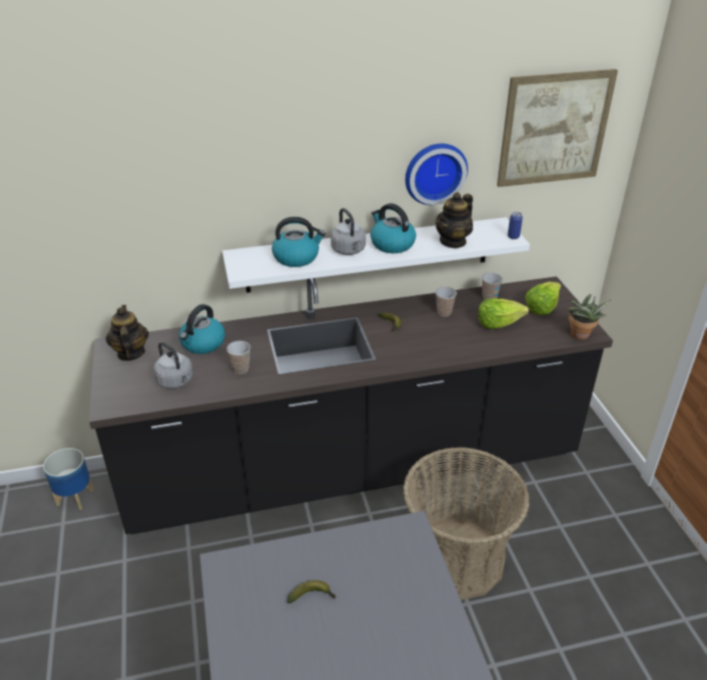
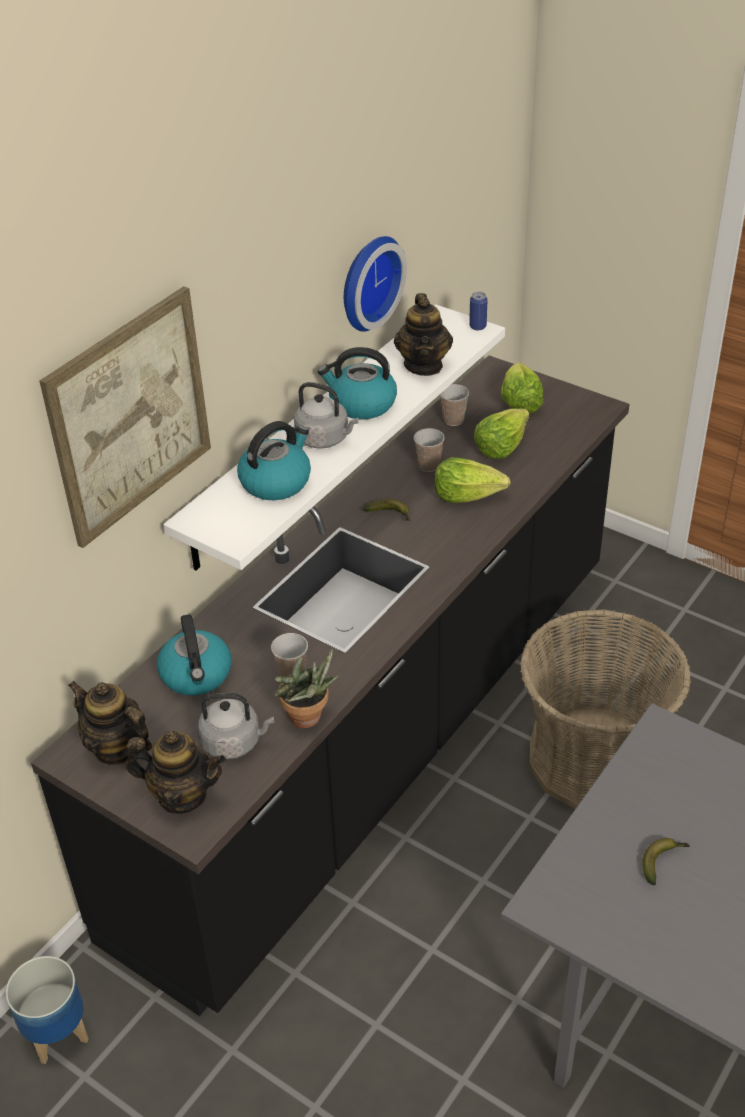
camera: 40 degrees left, 5 degrees up
(125, 389) = (182, 795): none -> teapot
(445, 337) = (467, 495): none -> lettuce
(554, 129) = (466, 165): picture -> picture (130, 416)
(580, 336) = (596, 416): potted plant -> potted plant (308, 720)

